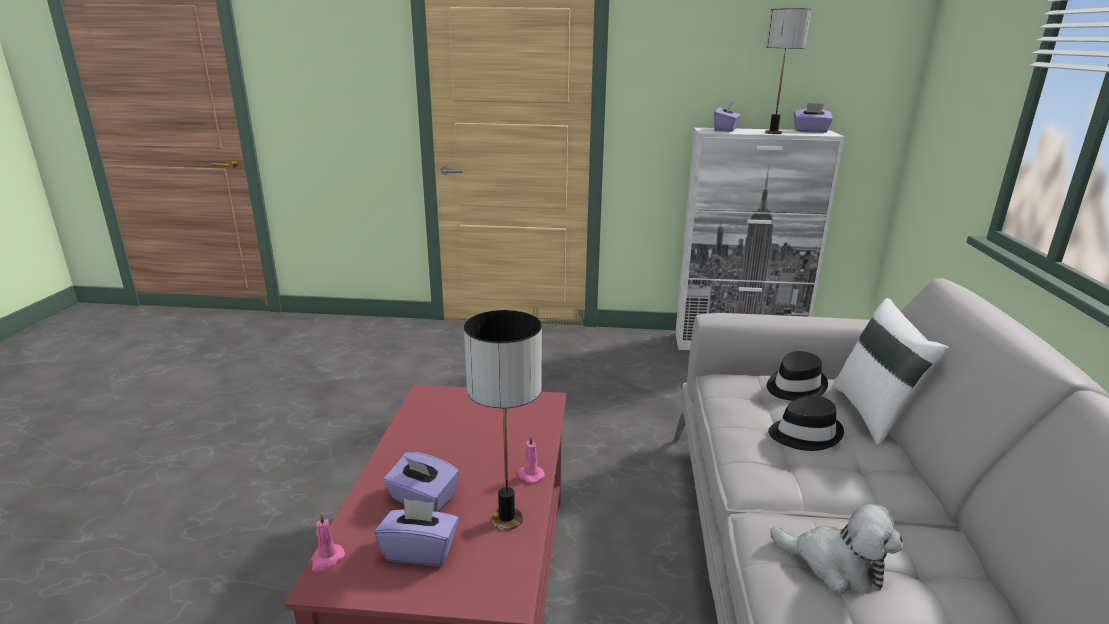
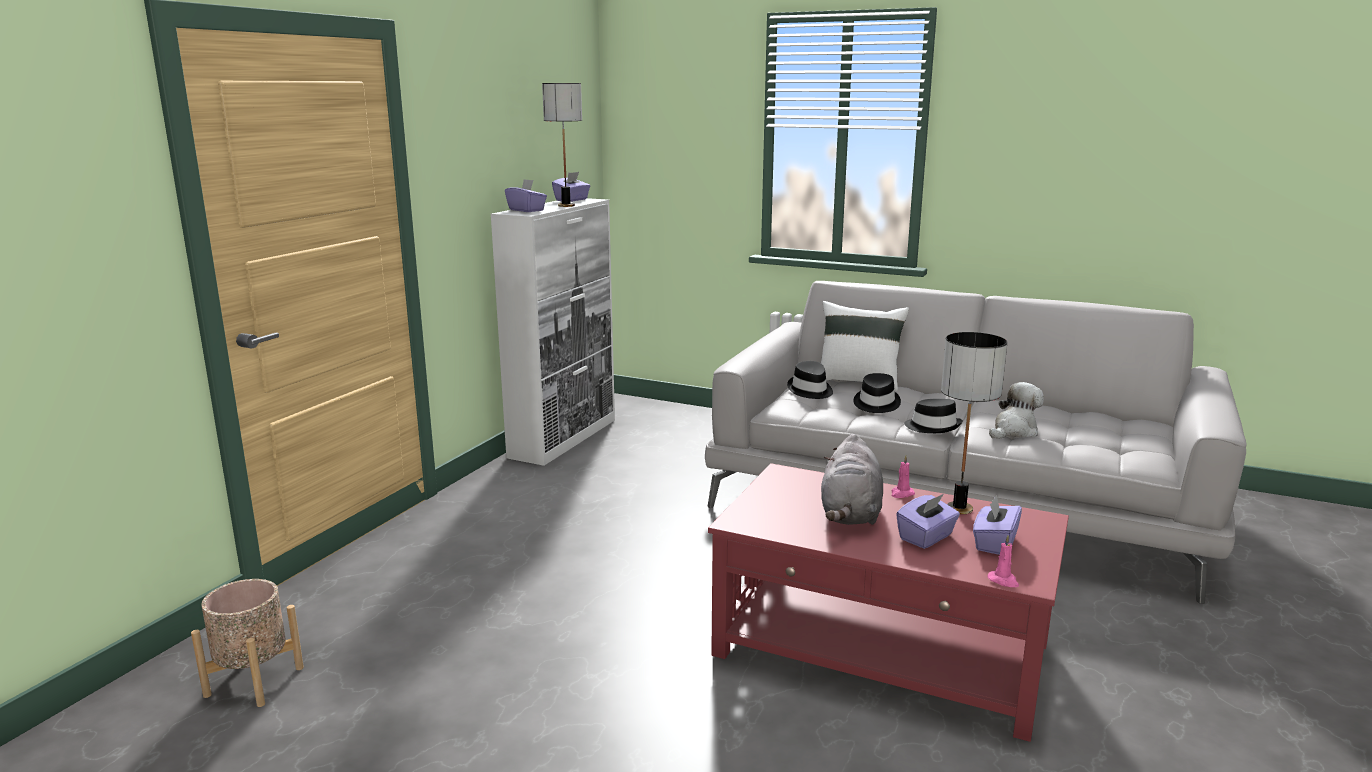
camera: 70 degrees left, 5 degrees down
(359, 344) = (254, 682): none -> beige planter
(463, 448) = (850, 514): none -> grey plush toy
(769, 485) = (933, 427): none -> black hat

